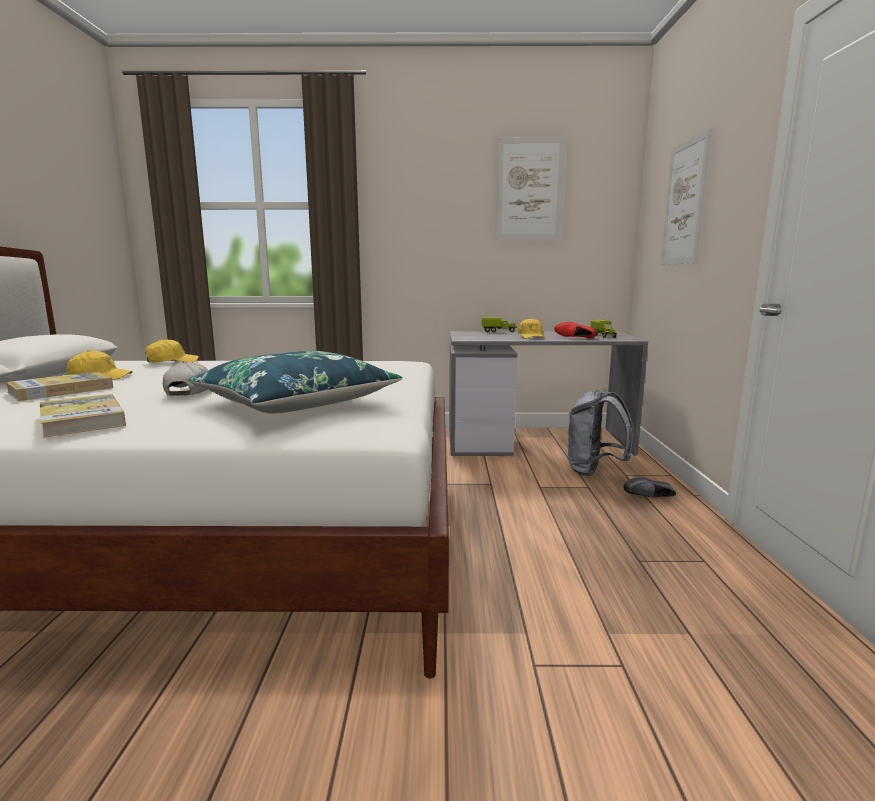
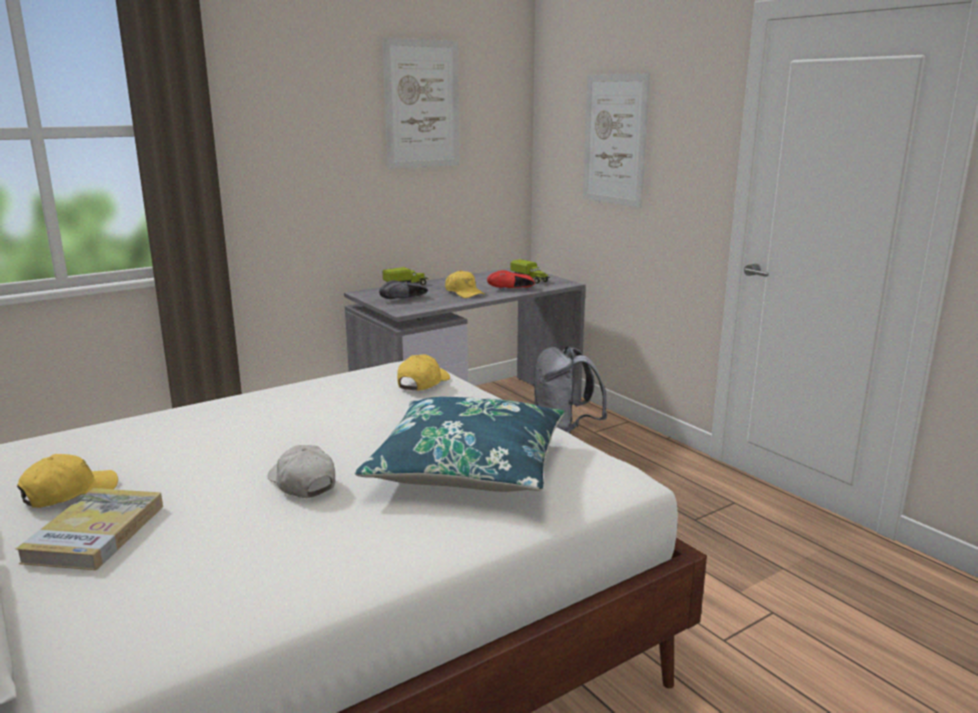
camera: 35 degrees left, 5 degrees up
(82, 420) = (301, 565): book -> none
(172, 362) = (90, 434): yellow cap -> yellow cap (423, 383)
(650, 498) = (639, 452): black shoe -> black shoe (405, 299)

